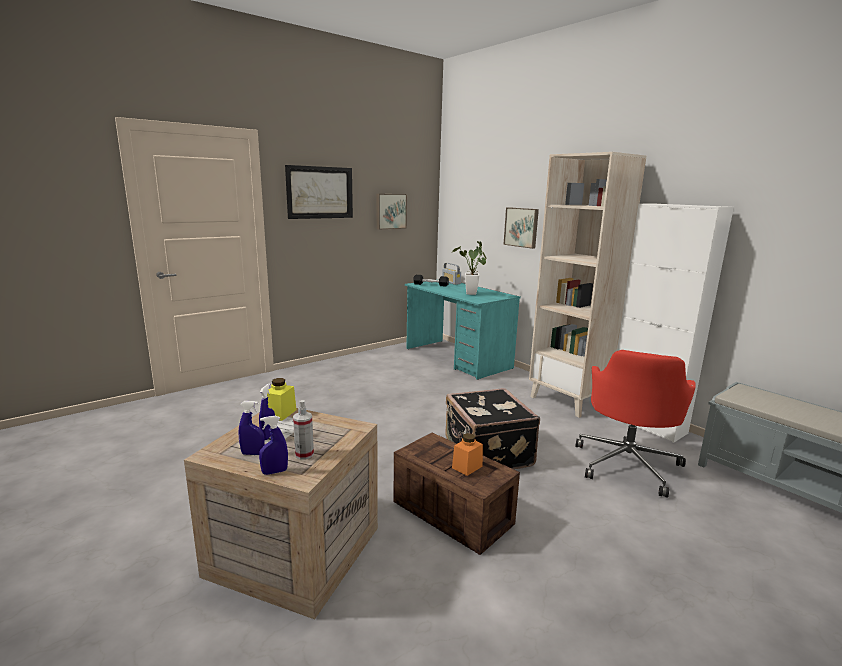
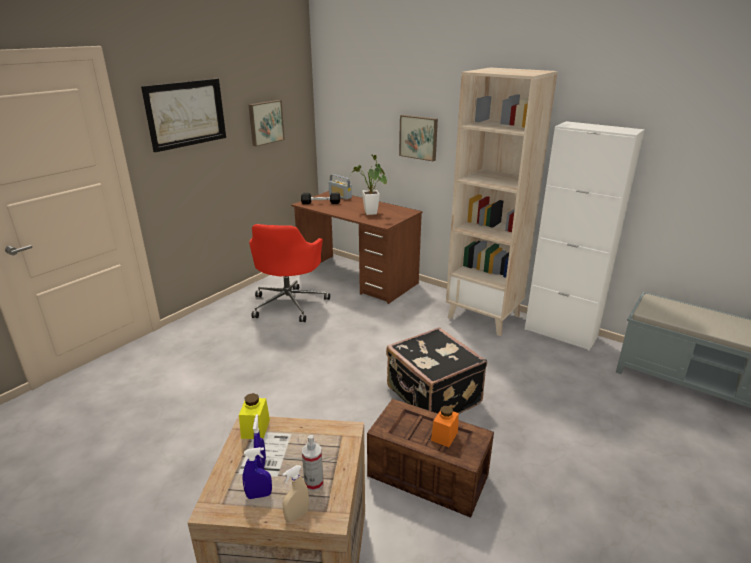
camera: 15 degrees left, 10 degrees up
(274, 472) = (297, 515): blue spray bottle -> beige spray bottle
(457, 358) = (357, 278): turquoise desk -> brown desk
(627, 464) = (559, 383): red office chair -> red office chair (289, 303)

